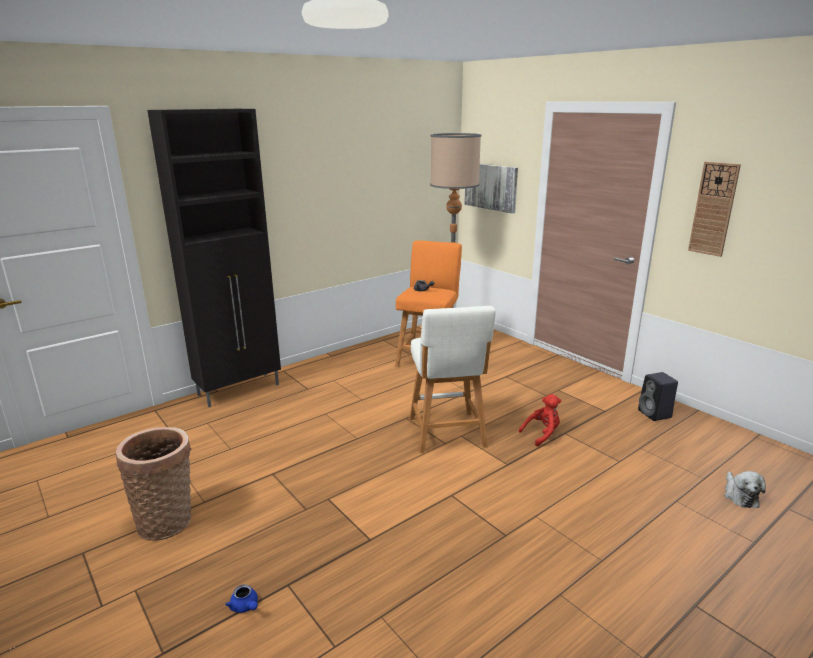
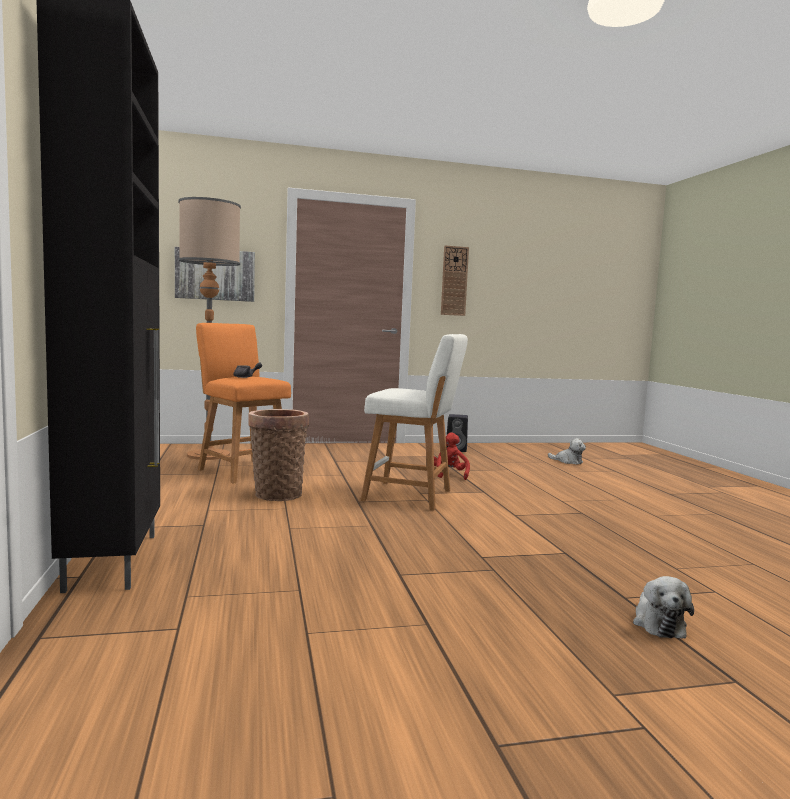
camera: 65 degrees left, 15 degrees down
(167, 520) = (454, 655): basket -> basket (277, 493)
(245, 607) = (658, 623): blue teapot -> plush toy

